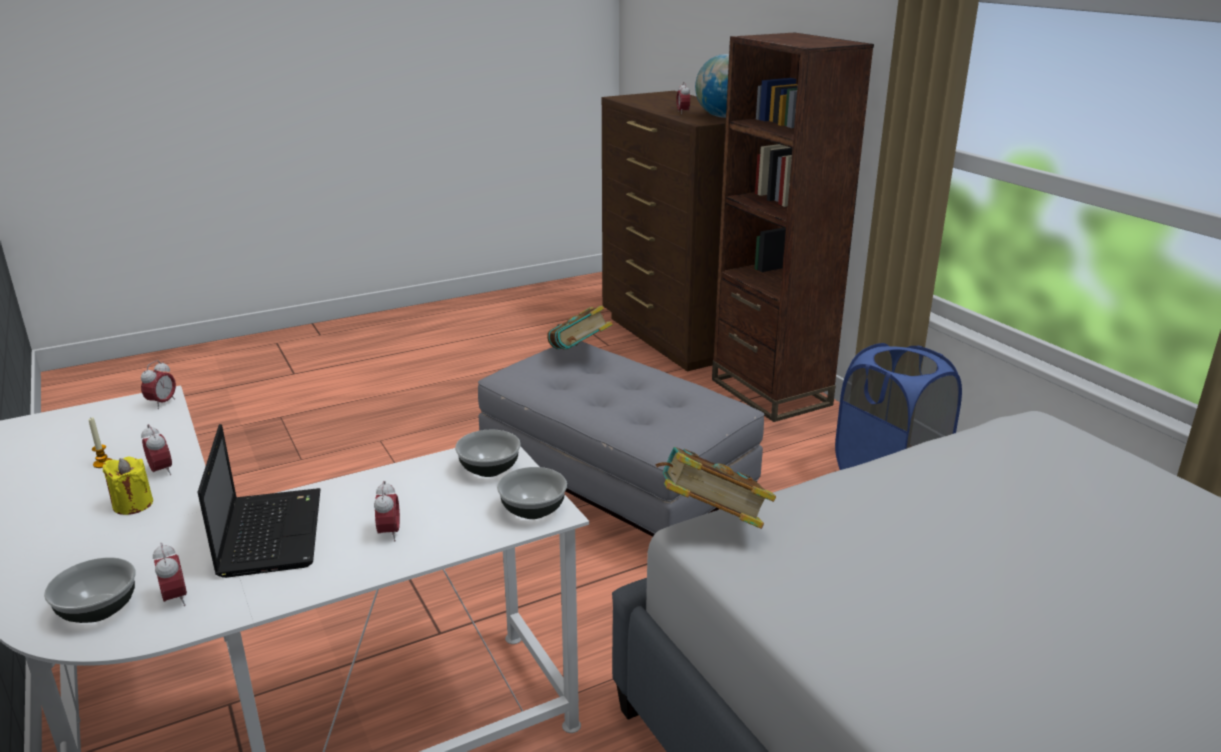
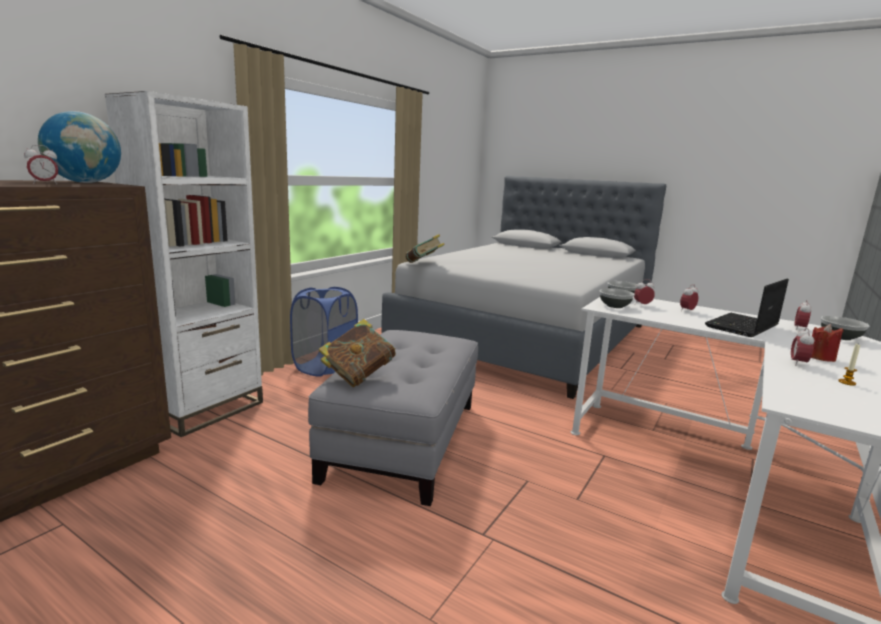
camera: 120 degrees left, 10 degrees down
(133, 504) = (821, 358): yellow candle -> red candle
(162, 403) = (787, 400): alarm clock -> alarm clock (642, 305)
(710, 522) = (564, 287): book -> book (424, 264)
(770, 392) = (206, 410): brown bookcase -> white bookcase

